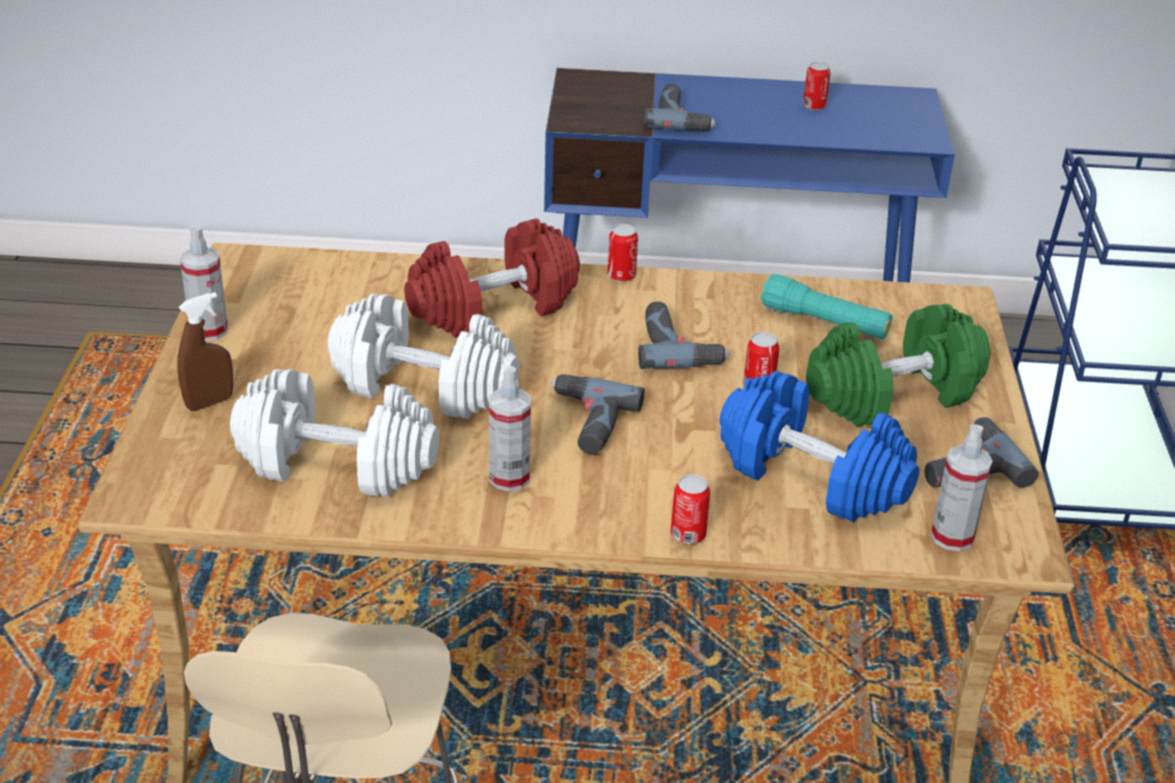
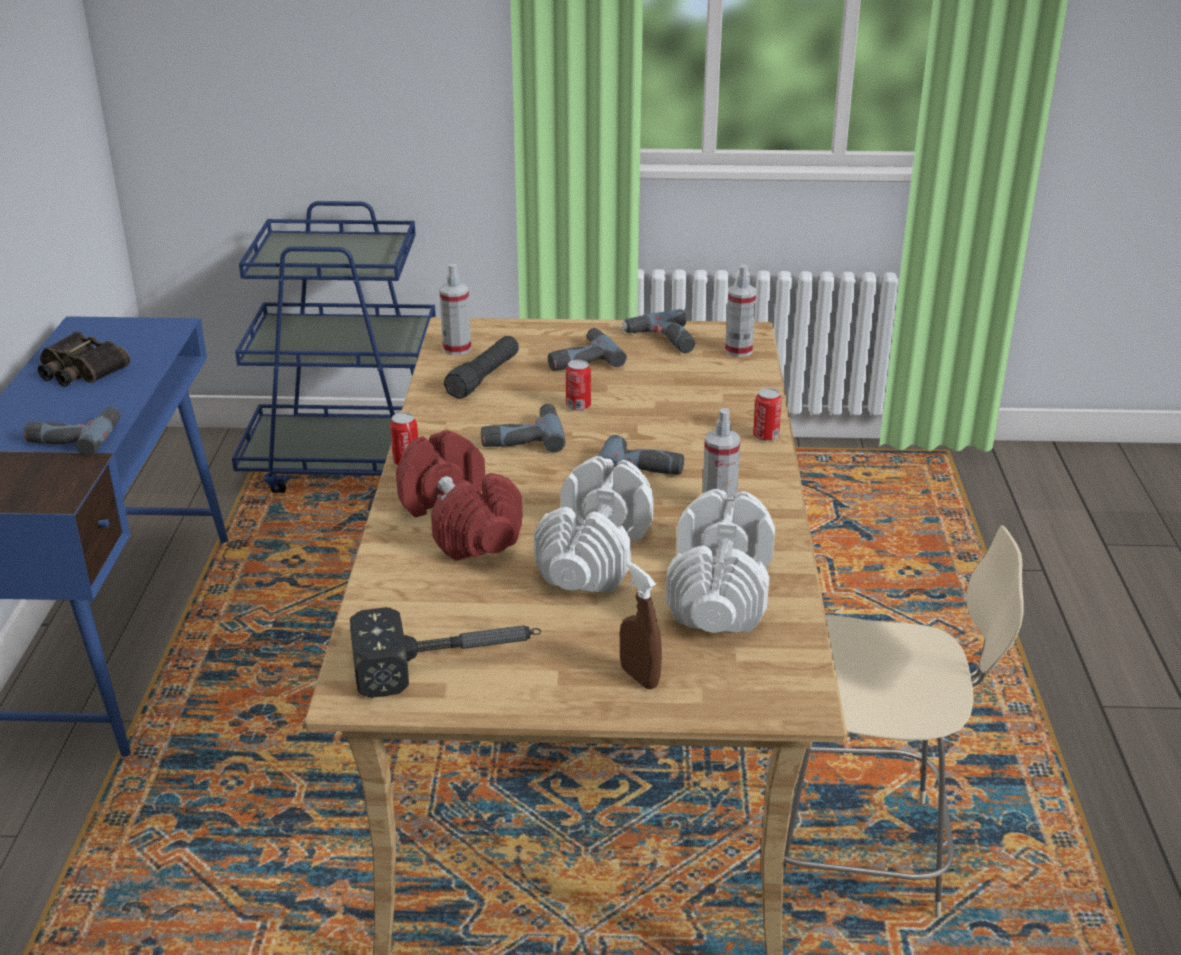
camera: 90 degrees left, 5 degrees down
(209, 330) = (506, 696): spray bottle -> spray bottle (457, 349)
(266, 303) = (449, 662): none -> hammer
(813, 476) = (686, 390): blue dumbbell -> none
(814, 106) = (79, 370): can -> binoculars
(824, 322) = (484, 377): turquoise flashlight -> black flashlight
(893, 393) = (580, 358): green dumbbell -> power drill

